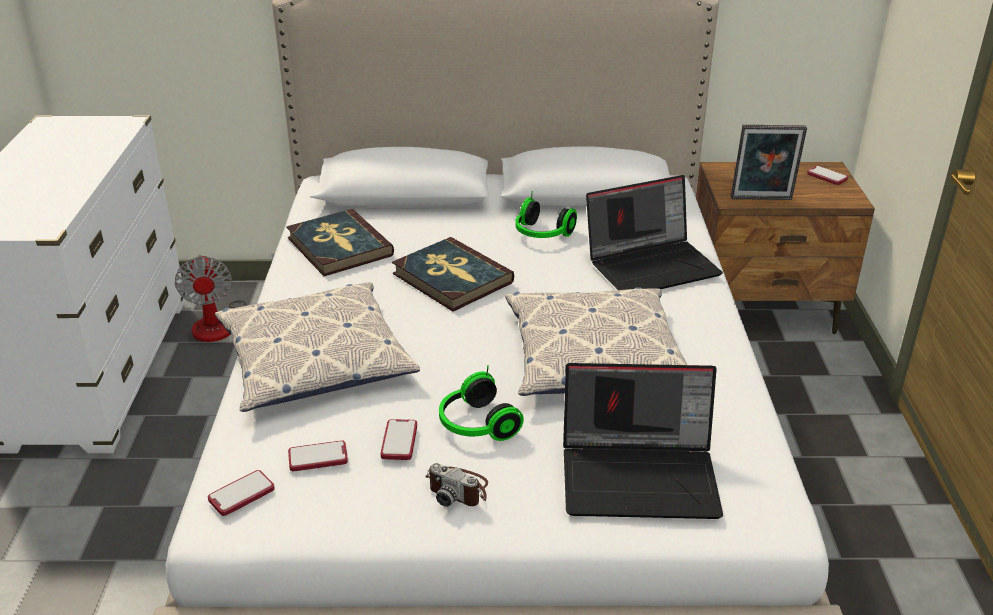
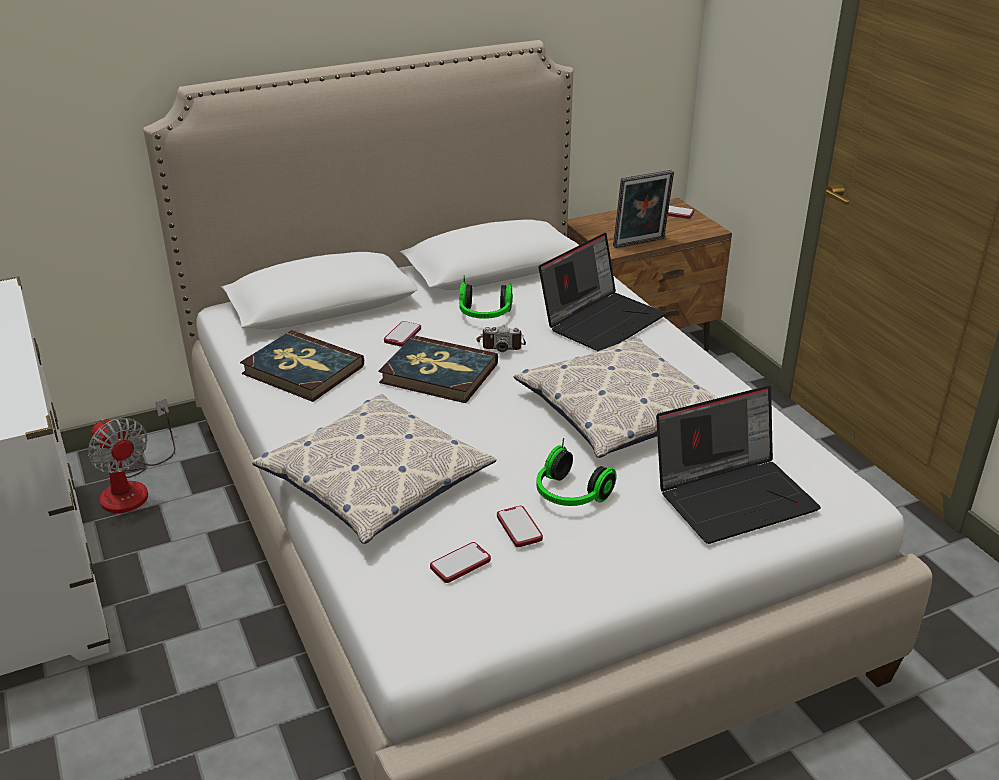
camera: 25 degrees left, 0 degrees up
(241, 494) = (417, 618): phone -> phone (402, 335)
(458, 489) = (601, 552): camera -> camera (501, 344)

